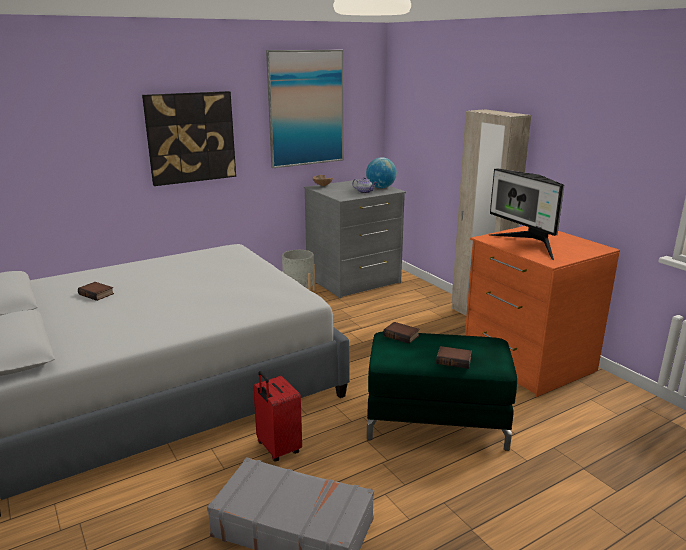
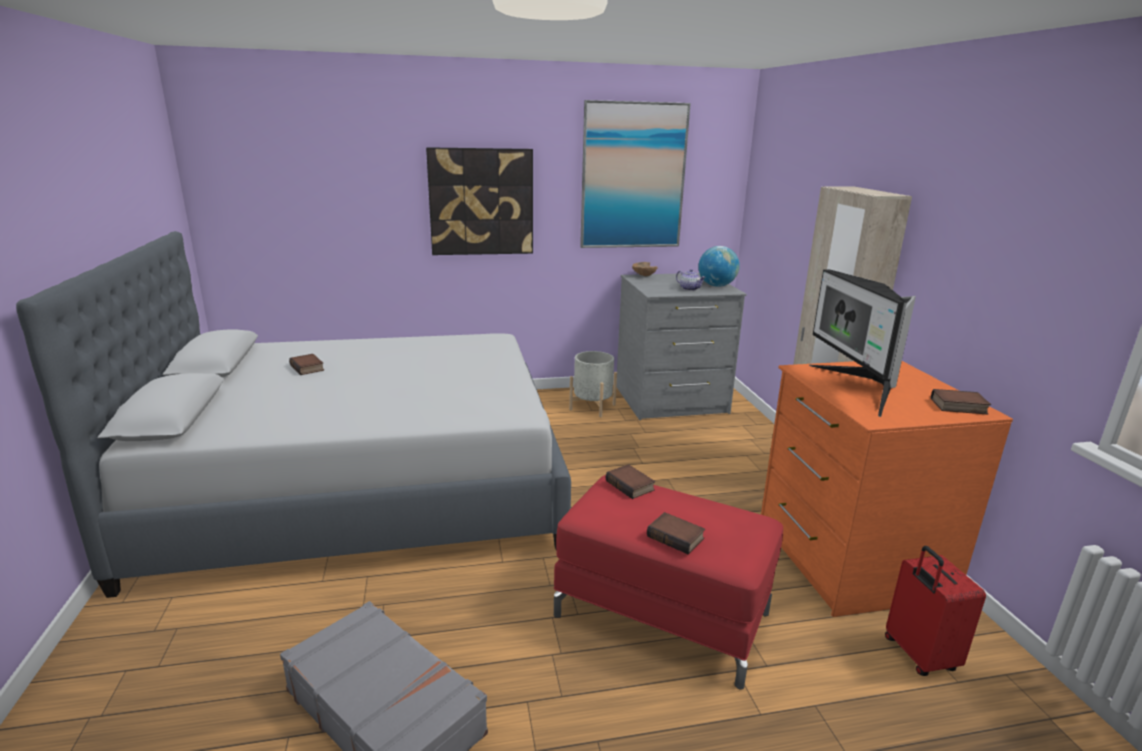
camera: 20 degrees right, 0 degrees up
(277, 449) = (438, 598): red suitcase -> red suitcase (918, 655)
(437, 420) = (663, 614): green ottoman -> red ottoman
(588, 247) = (958, 407): none -> book

